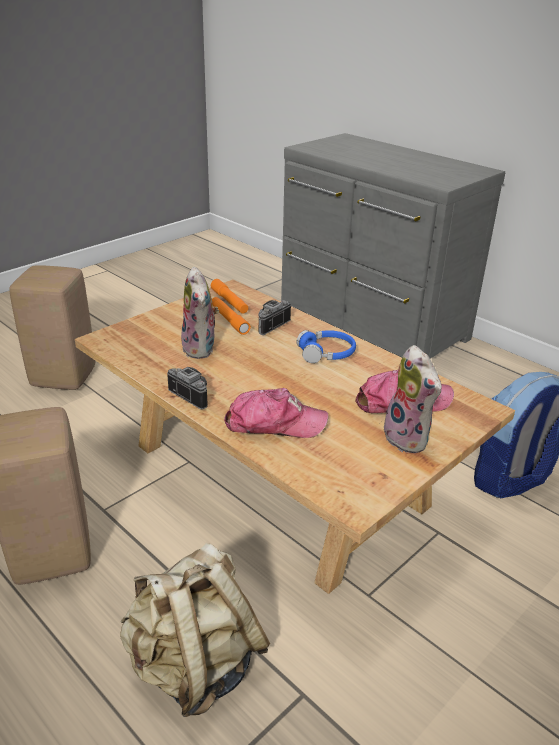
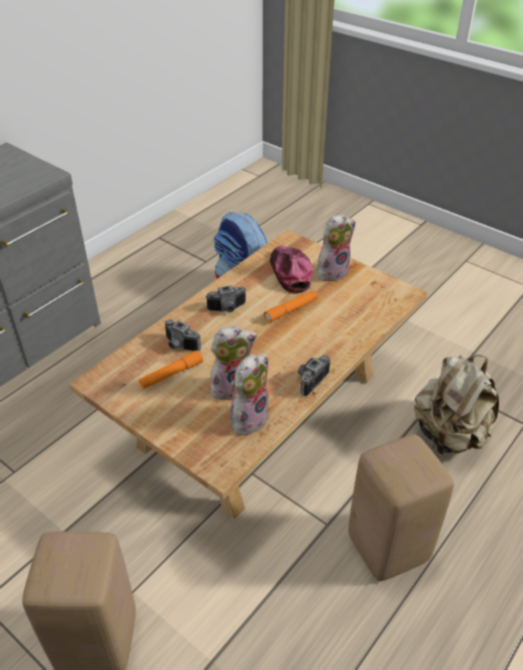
camera: 95 degrees left, 10 degrees up
(155, 355) = (248, 417): none -> plush toy
(229, 302) = (129, 379): orange flashlight -> orange flashlight (291, 310)
(274, 423) = (334, 331): cap -> none
(326, 353) = (228, 309): blue headphones -> camera

